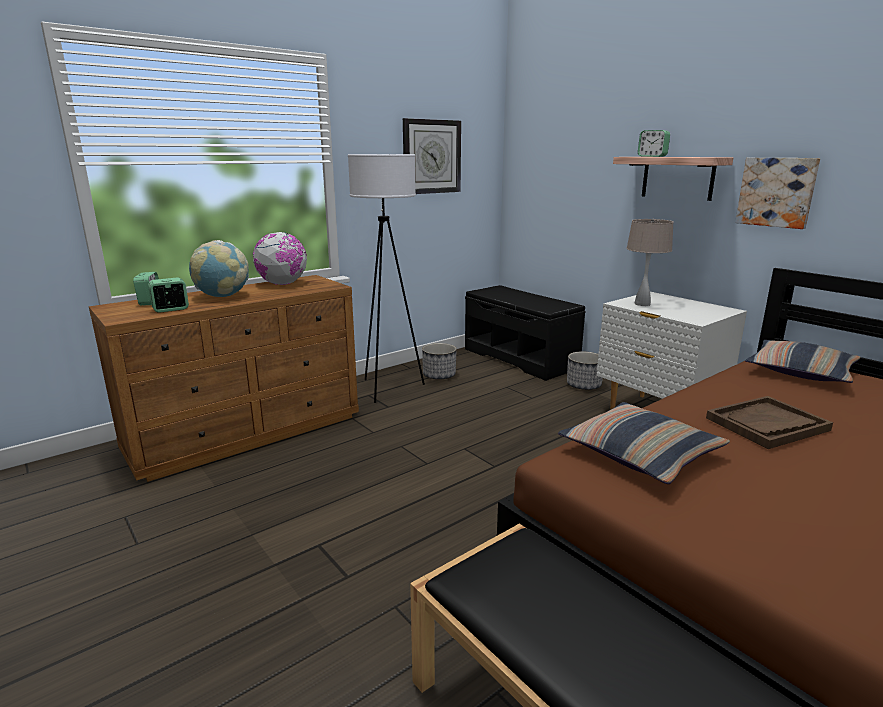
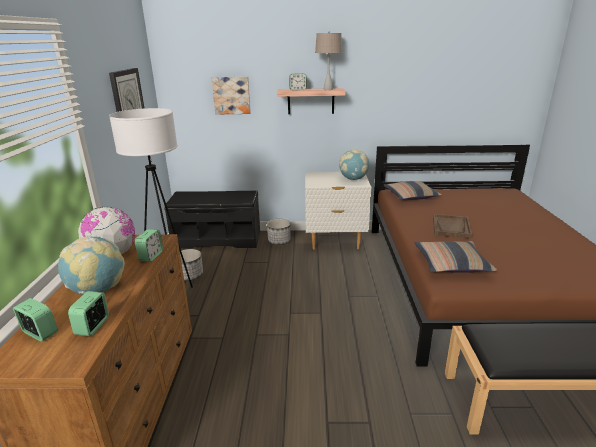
camera: 50 degrees left, 5 degrees up
(298, 292) = (151, 256): none -> alarm clock
(642, 304) = (322, 182): beige table lamp -> beige table lamp (328, 89)
(699, 313) = (353, 179): none -> globe
(777, 192) = (369, 106): picture -> picture (231, 95)

